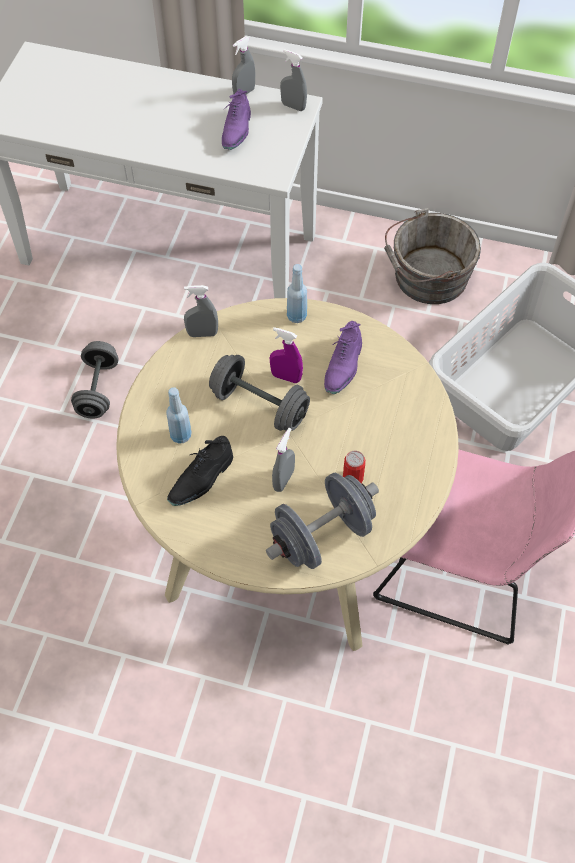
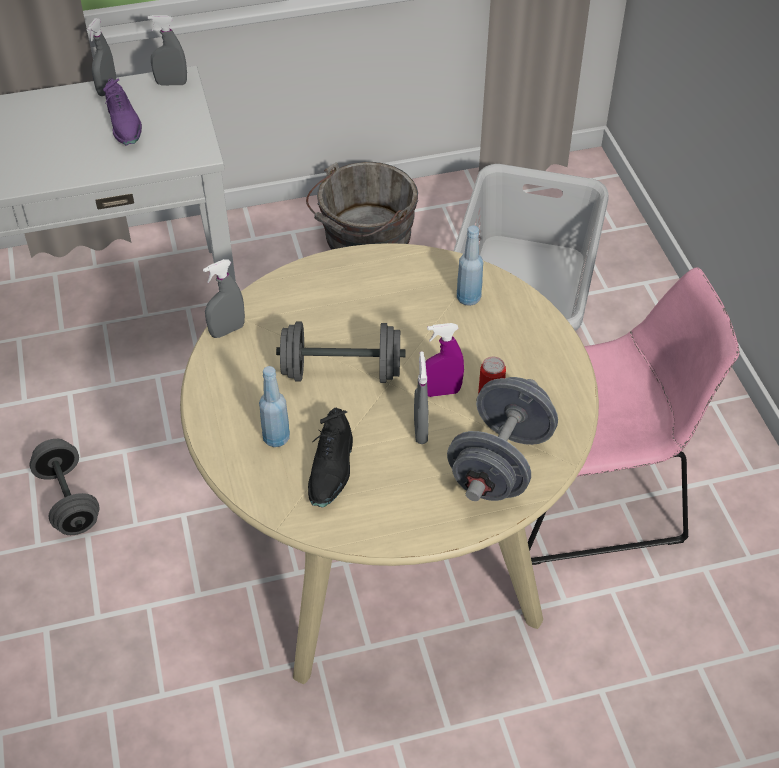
camera: 30 degrees left, 10 degrees down
(286, 377) = (350, 333): purple spray bottle -> purple spray bottle (441, 392)
(296, 316) = (318, 273): blue bottle -> blue bottle (468, 298)
(343, 366) = (402, 299): purple shoe -> none

